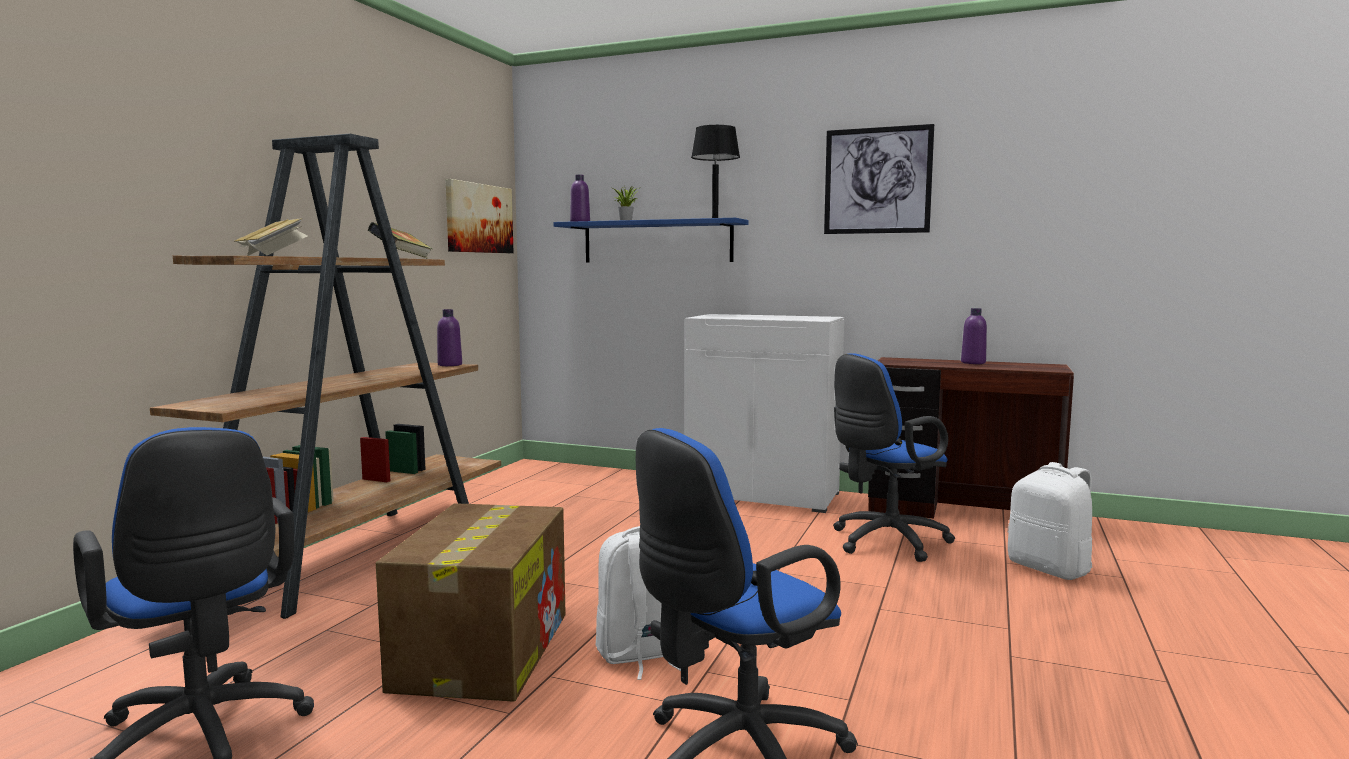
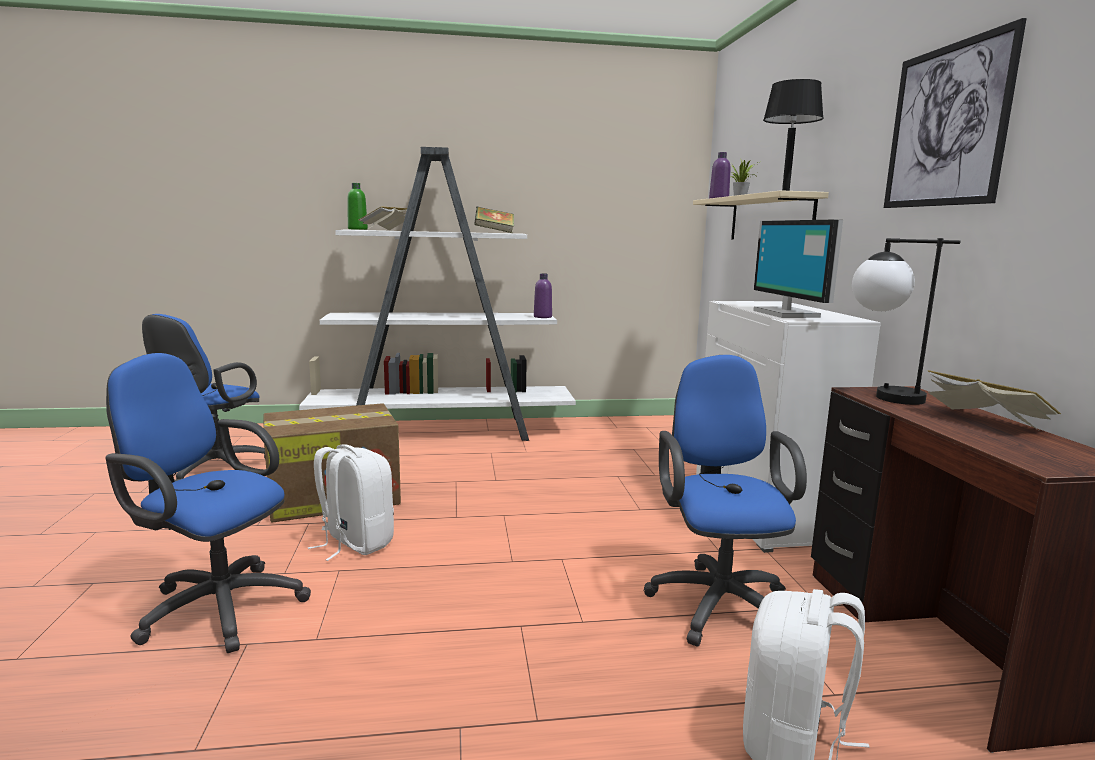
camera: 60 degrees right, 5 degrees up
(211, 255) = (357, 229): none -> green bottle
(352, 555) = (443, 431): brown bookcase -> white bookcase
(478, 218) = (648, 199): picture -> none
(657, 242) = (769, 219): blue shelf -> beige shelf
(790, 318) = (788, 314): none -> monitor
(884, 542) = (718, 601): blue office chair -> blue office chair turned 60 degrees clockwise
(903, 362) = (880, 395): none -> table lamp
(973, 363) = (983, 421): purple bottle -> book

